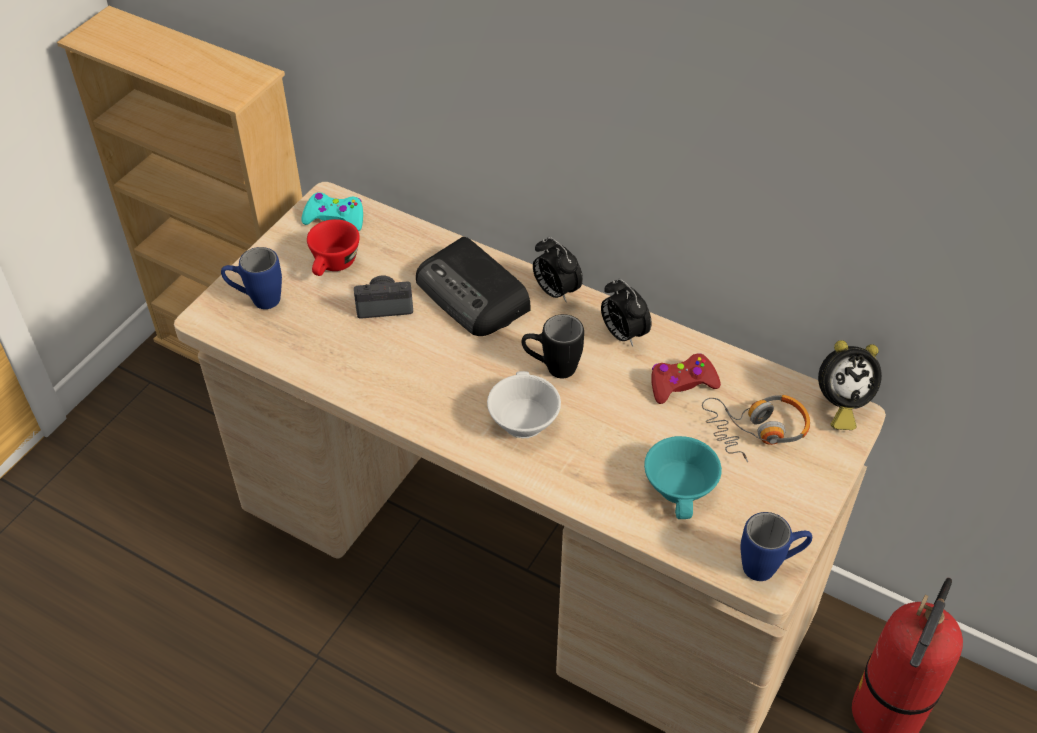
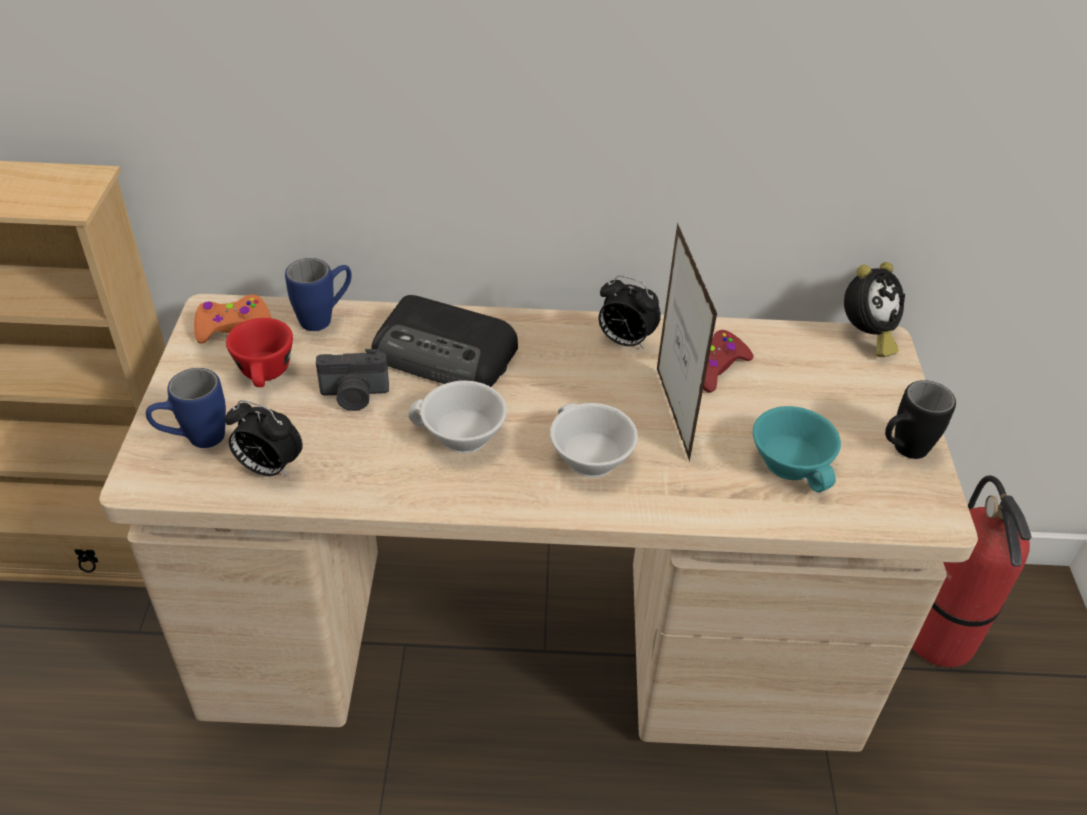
camera: 30 degrees left, 5 degrees down
(335, 218) = (233, 327): turquoise game controller -> orange game controller
(384, 306) = (354, 396): camera -> camera turned 150 degrees counterclockwise
(438, 367) = (460, 437): none -> white cup
(551, 368) = (579, 397): black mug -> black mug (902, 451)
(555, 291) = (528, 324): alarm clock -> alarm clock (268, 468)
(615, 409) = (672, 413): none -> picture frame
(757, 430) = (815, 384): headphones -> none
(769, 566) = (929, 504): blue mug -> blue mug (325, 318)

